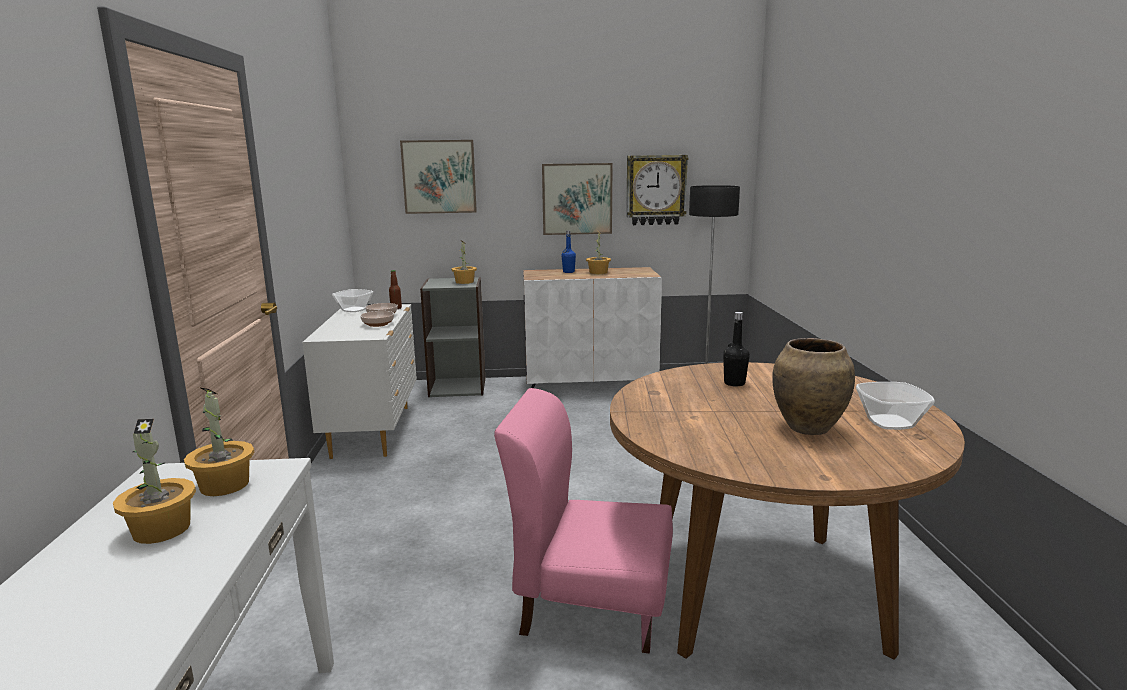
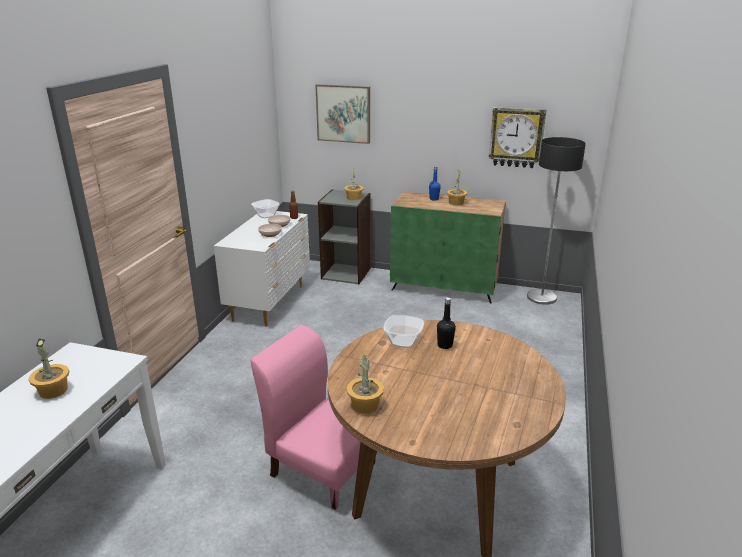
camera: 20 degrees right, 10 degrees up
(223, 485) = (95, 367): potted plant -> potted plant (365, 405)
(577, 199) = (449, 139): picture -> none
(591, 384) = (444, 287): white cabinet -> green cabinet
(808, 428) = (448, 399): brown vase -> none
(889, 422) = (511, 407): bowl -> bowl (403, 341)

